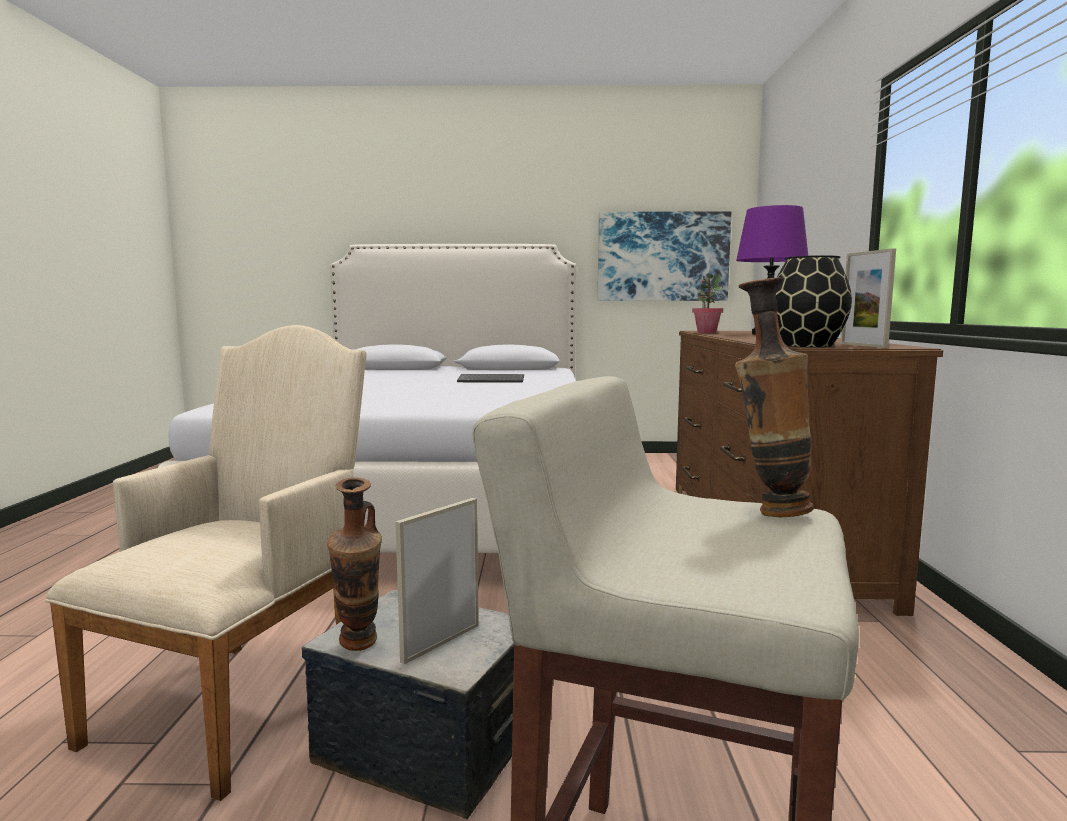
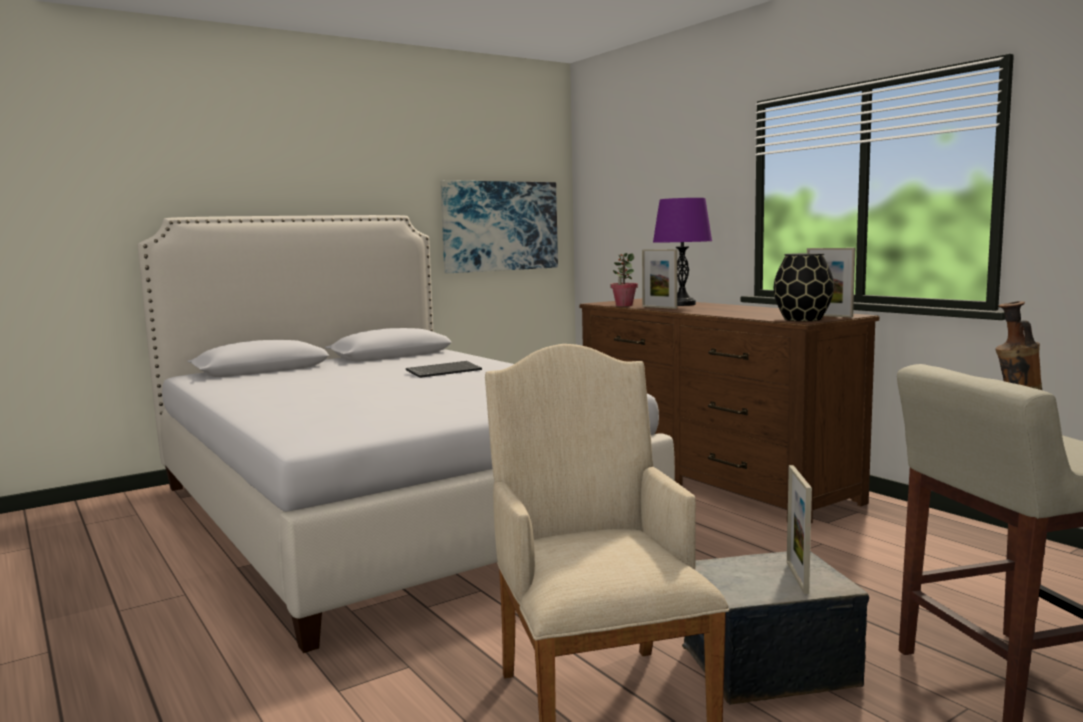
camera: 35 degrees left, 0 degrees up
(359, 648) = (765, 596): vase -> none
(727, 334) = (659, 307): none -> picture frame

